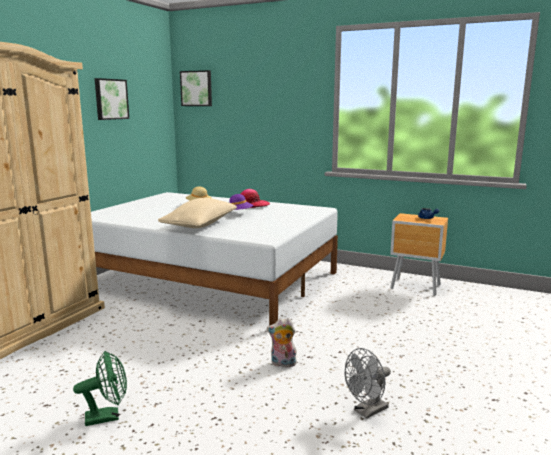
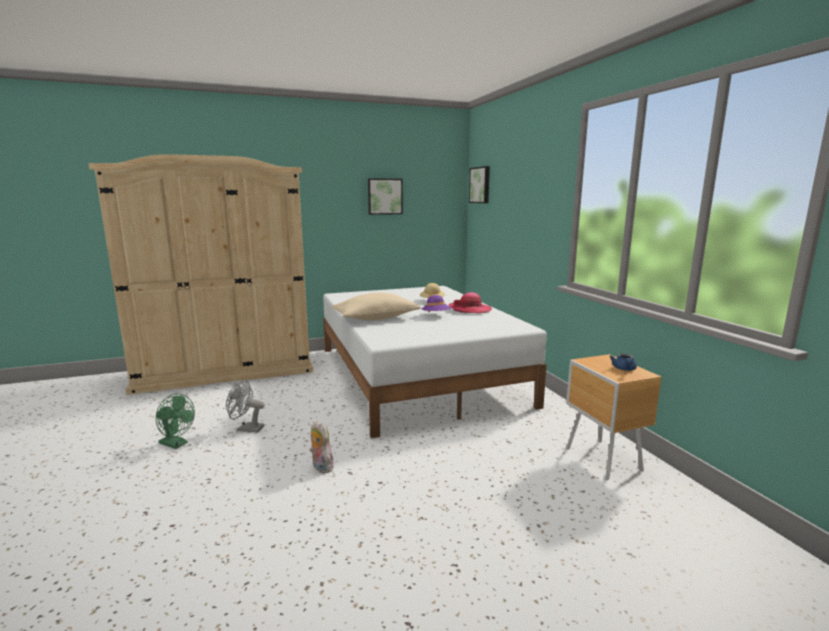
camera: 45 degrees right, 0 degrees up
(367, 411) = (287, 544): grey fan -> grey fan (246, 429)

